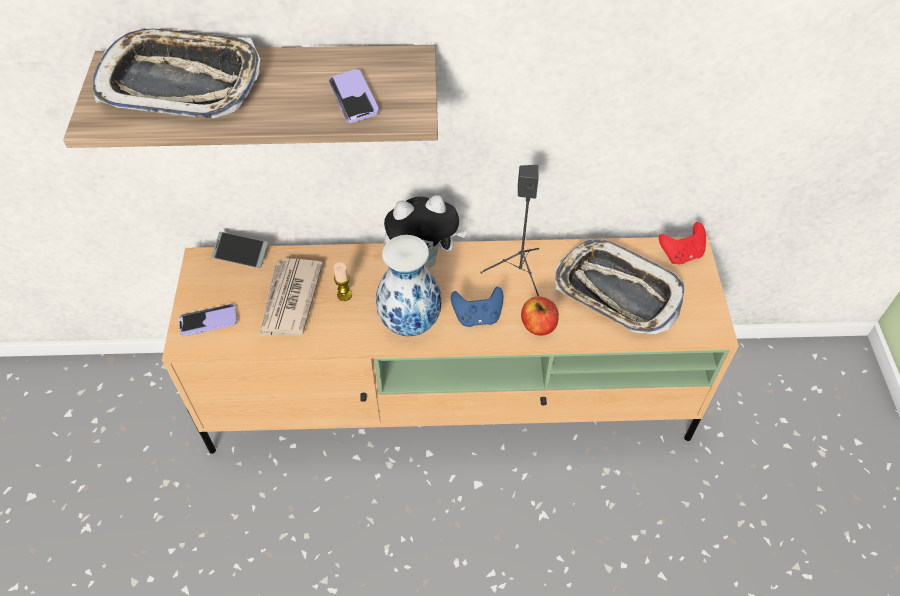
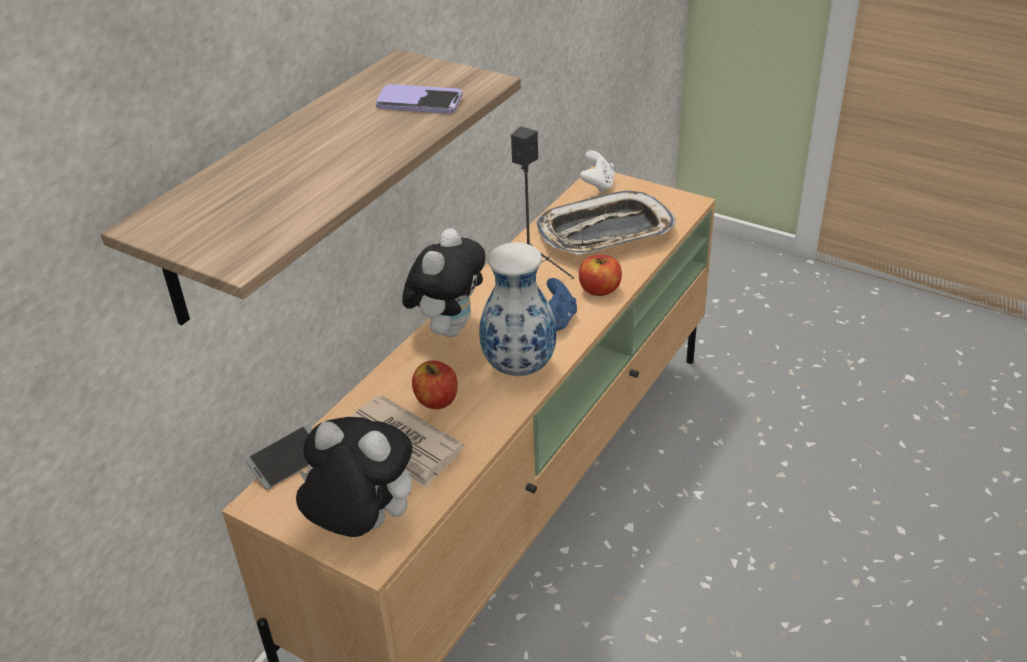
camera: 55 degrees left, 15 degrees down
(181, 82) = (253, 187): tray -> none
(208, 321) = (361, 525): phone -> plush toy
(344, 295) = (437, 400): candle -> apple
(681, 254) = (598, 185): red game controller -> white game controller

